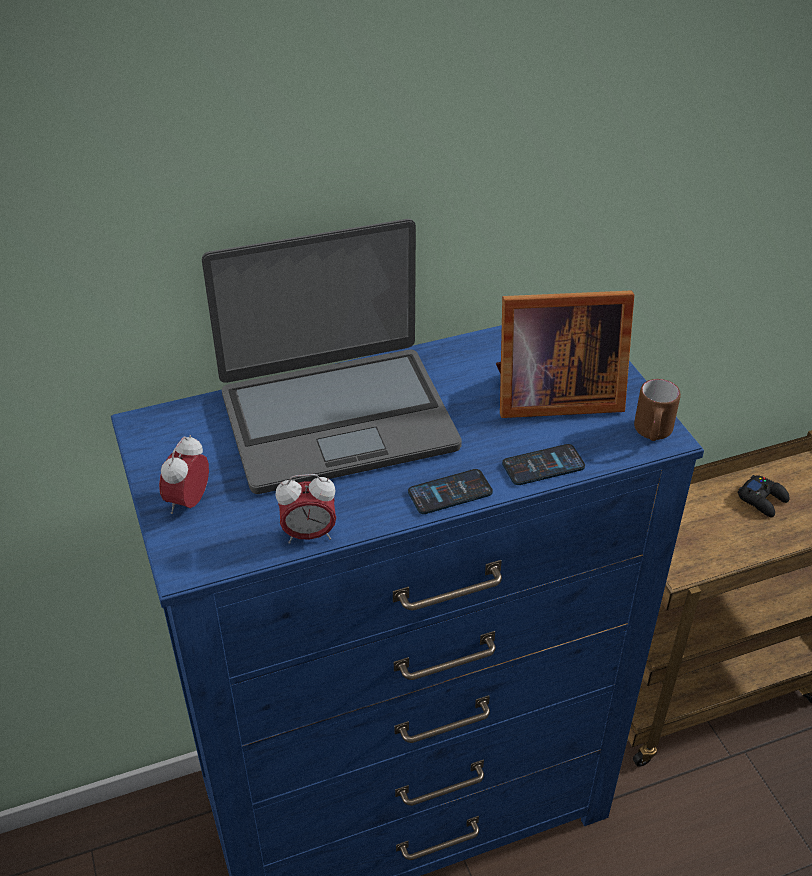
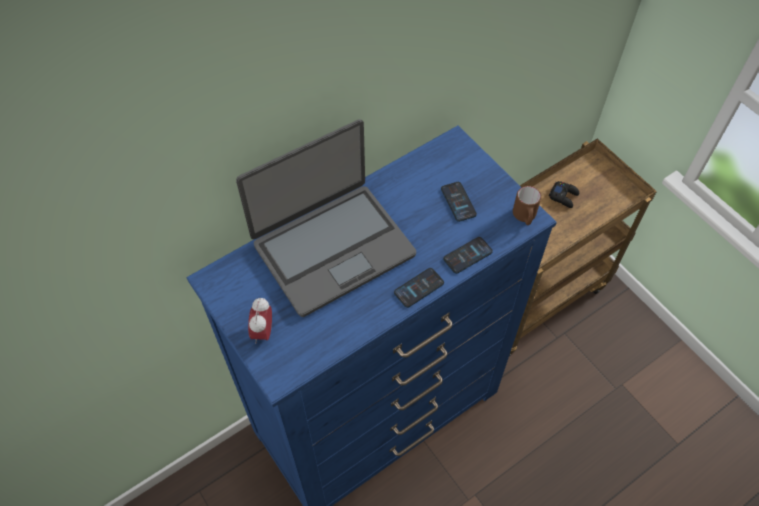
camera: 15 degrees left, 15 degrees up
(309, 534) = (345, 338): alarm clock -> none
(551, 396) = (458, 202): picture frame -> phone

